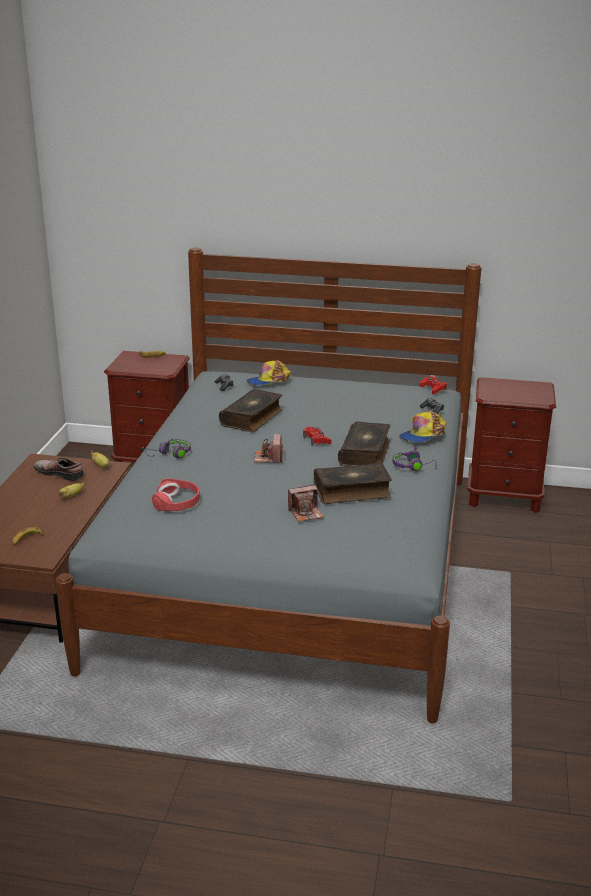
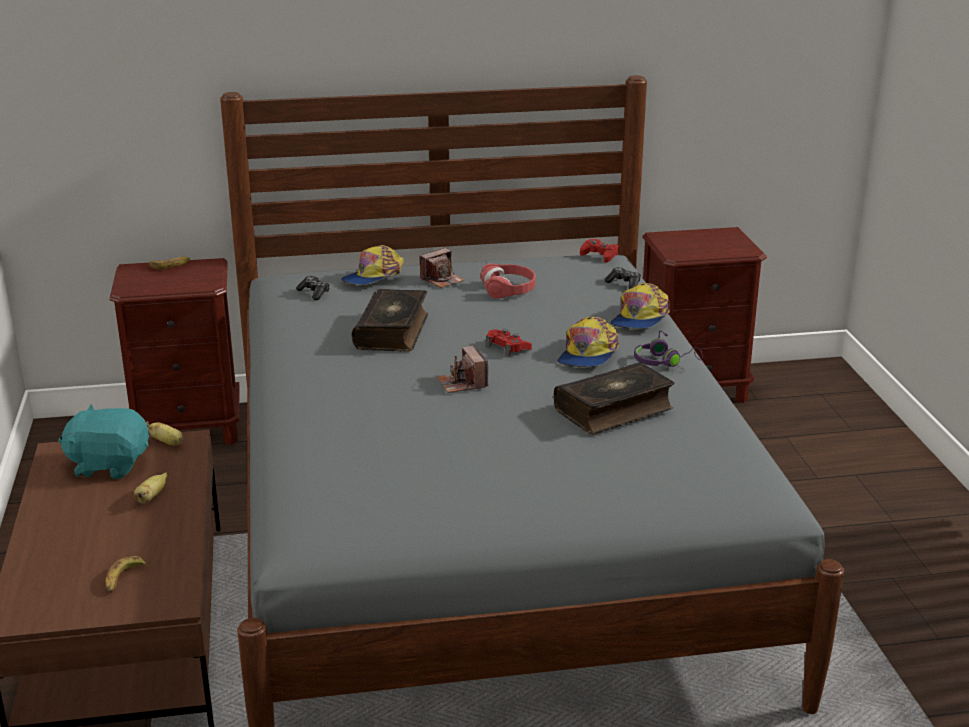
camera: 20 degrees left, 0 degrees up
(60, 473) = (109, 465): shoe -> turquoise plush toy
(171, 454) = (314, 403): purple headphones -> none
(177, 502) = (380, 472): red headphones -> red headphones (508, 289)
(305, 513) = (577, 452): camera -> camera (442, 280)
(365, 453) = (588, 354): book -> cap

